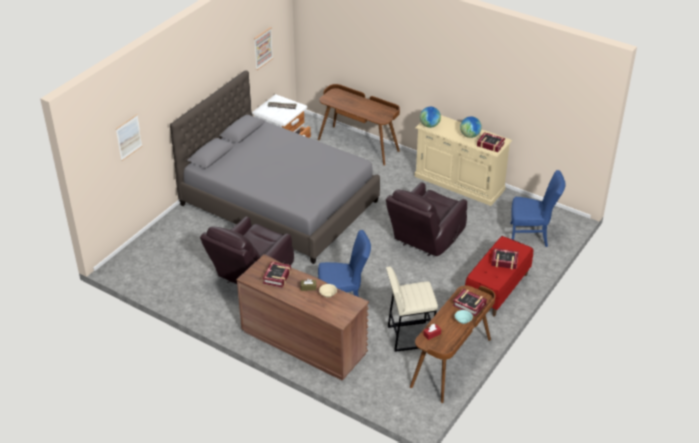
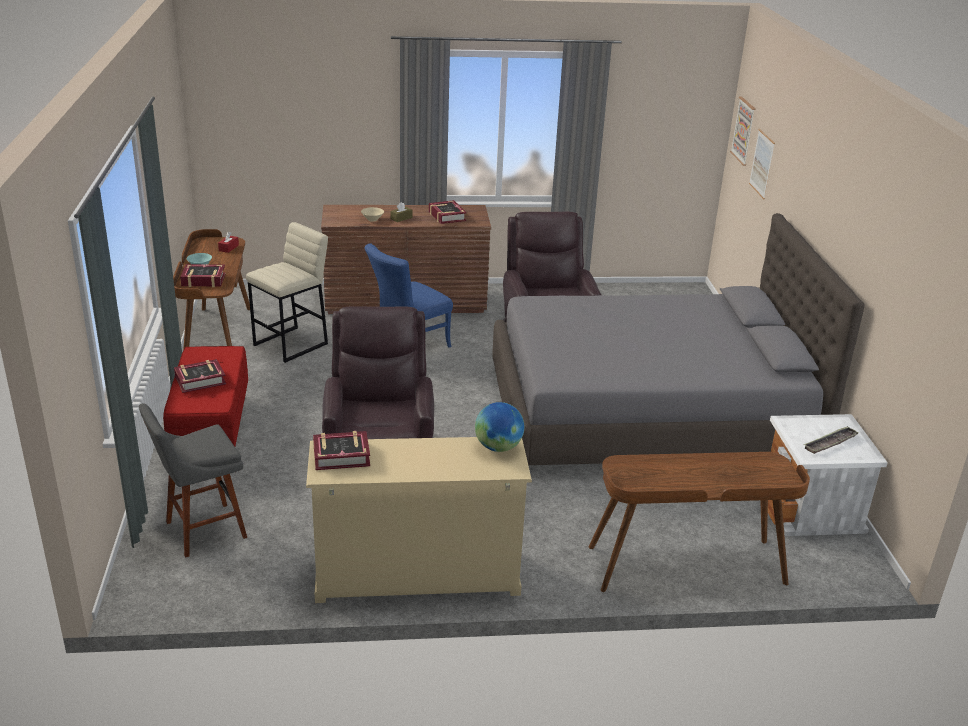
camera: 140 degrees right, 10 degrees down
(262, 48) = (907, 324): picture -> picture (743, 131)
(470, 135) = (399, 458): globe -> none
(531, 236) = (201, 531): blue chair -> grey stool

